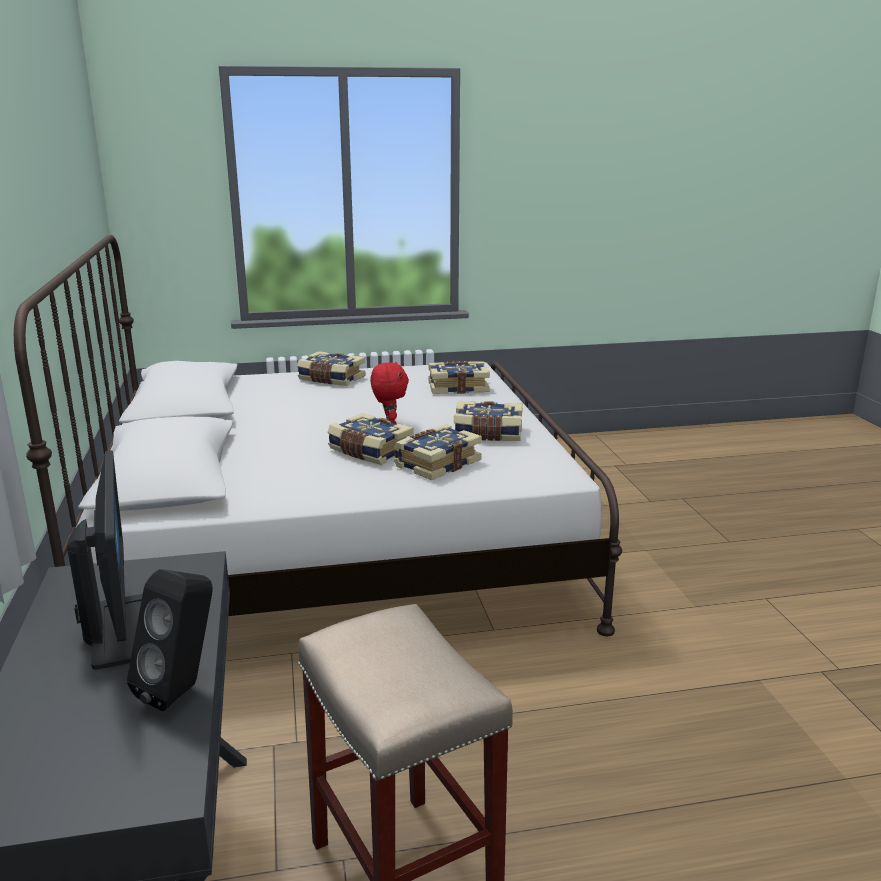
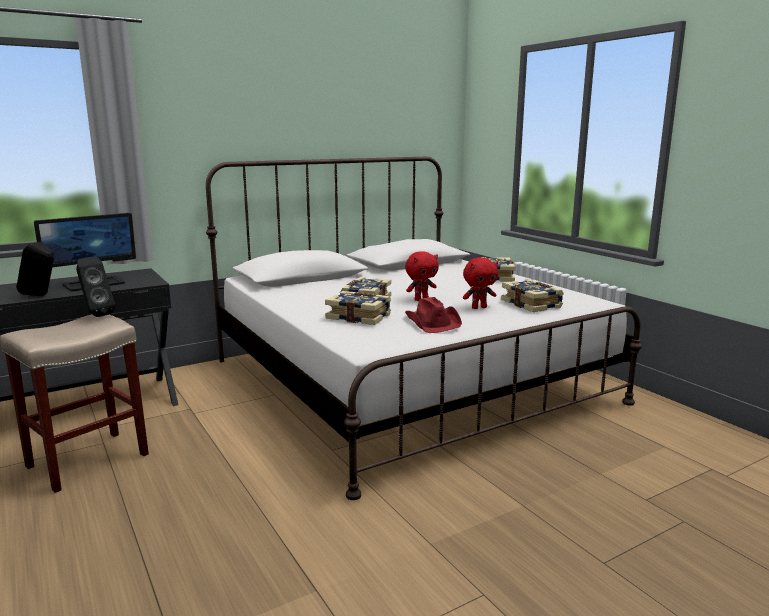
camera: 70 degrees right, 5 degrees down
(349, 630) = (96, 315): none -> black speaker
(449, 407) = (479, 307): none -> red plush toy
(488, 434) = (433, 322): book -> red hat

